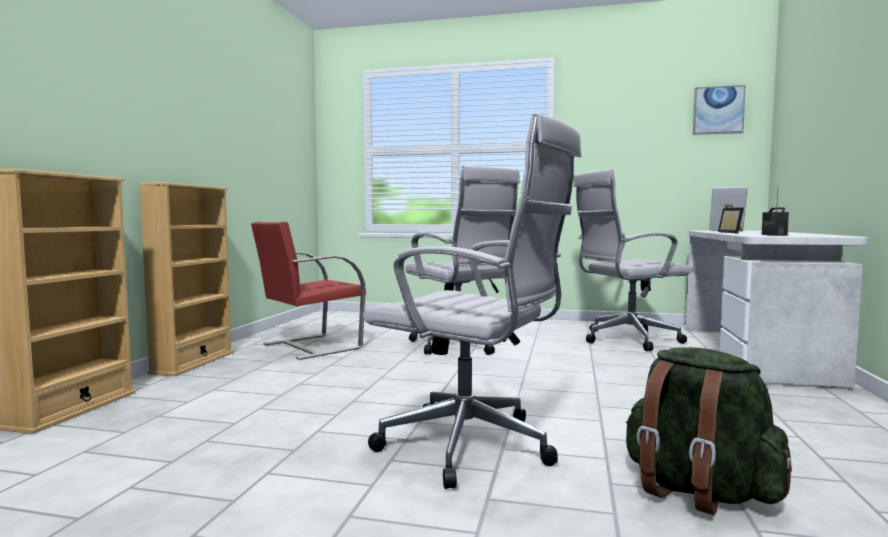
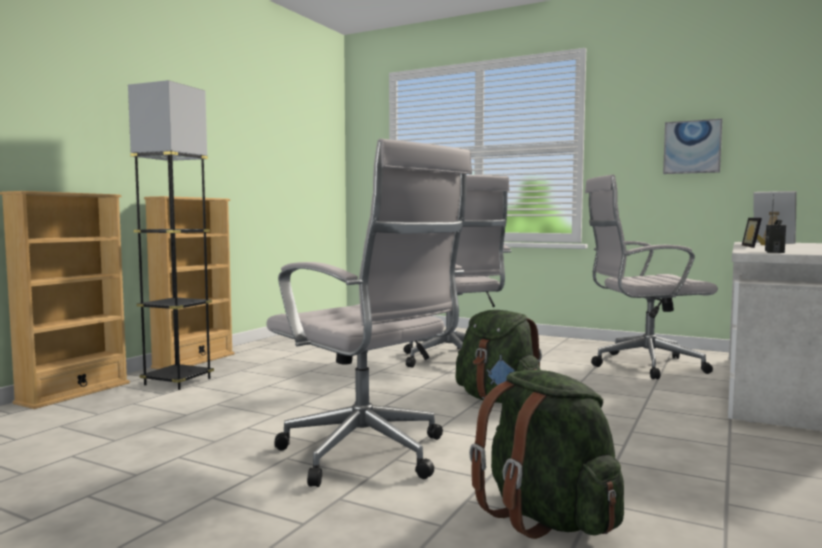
camera: 15 degrees right, 0 degrees up
(193, 387) = (177, 381): none -> grey floor lamp
(310, 346) = (306, 352): red chair -> none
(539, 380) = (498, 400): none -> green backpack
(718, 110) = (780, 98): picture -> picture (692, 147)

